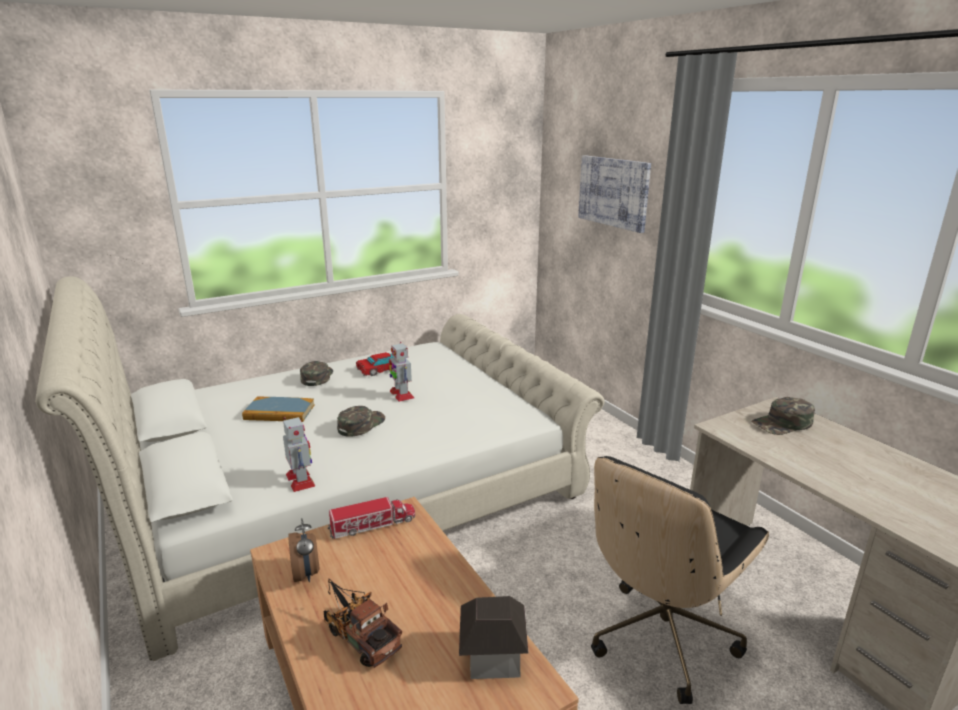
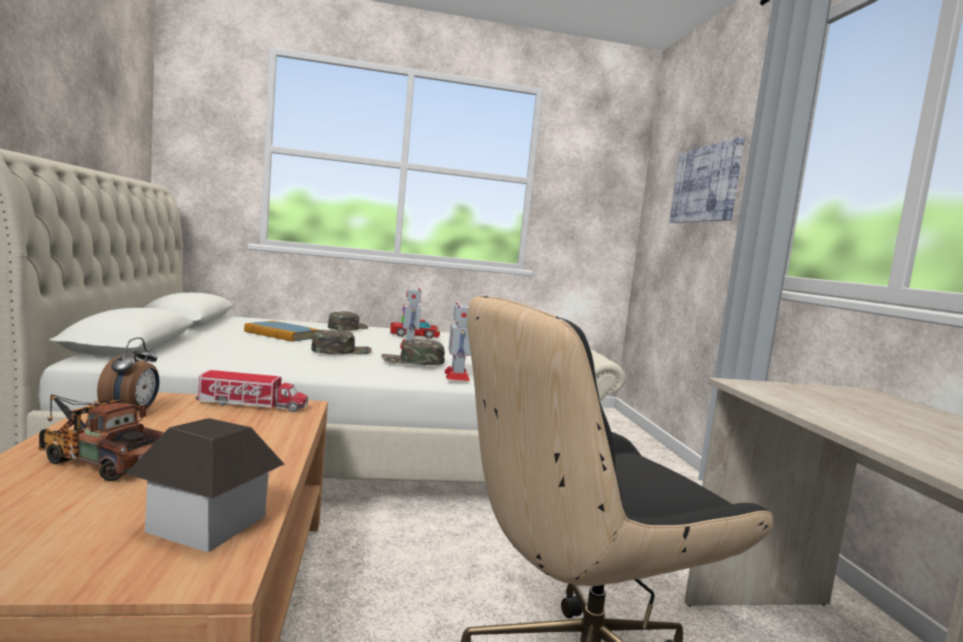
camera: 20 degrees right, 15 degrees down
(301, 480) = (229, 363): toy robot -> toy robot (457, 376)
(359, 634) = (96, 461): toy truck -> toy truck turned 45 degrees counterclockwise
(783, 423) = (859, 401): green cap -> green cap (412, 361)

